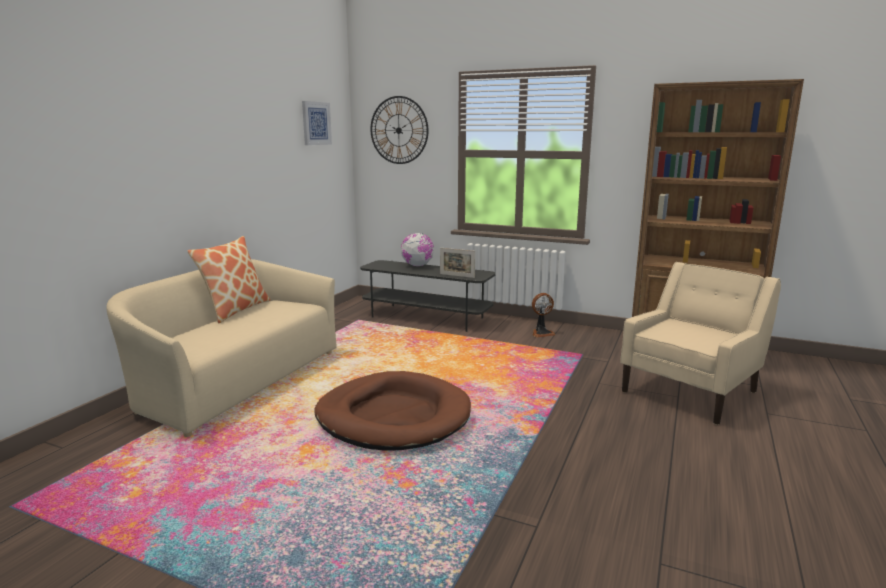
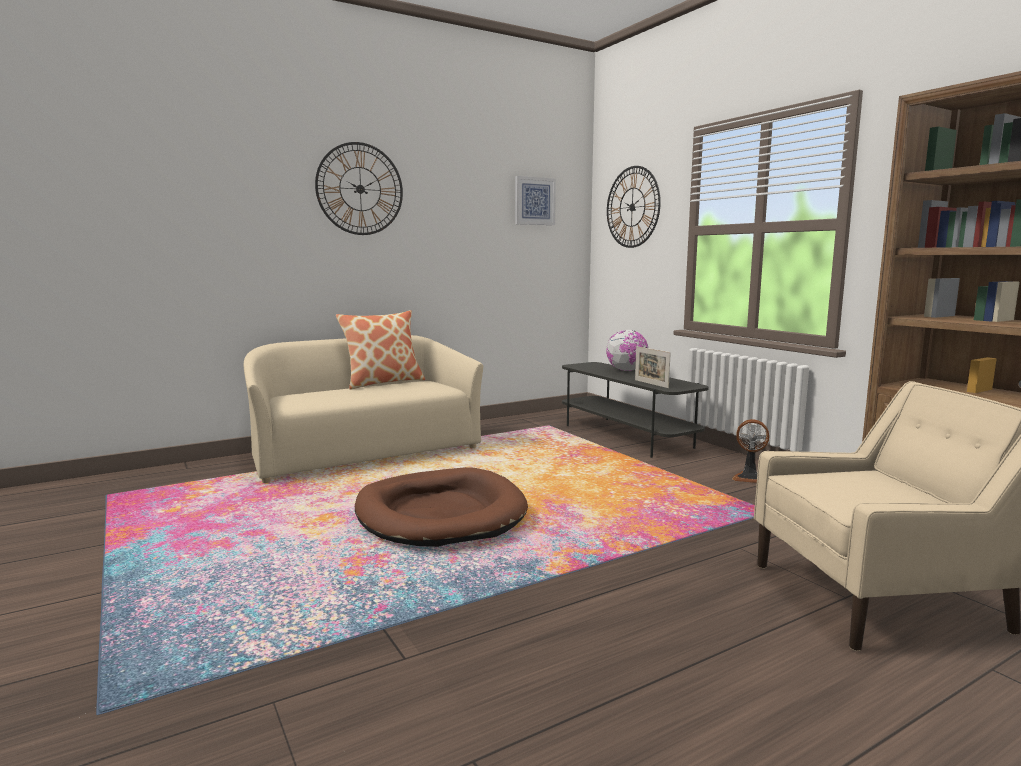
camera: 35 degrees right, 5 degrees down
(185, 117) = (360, 189): none -> wall clock

